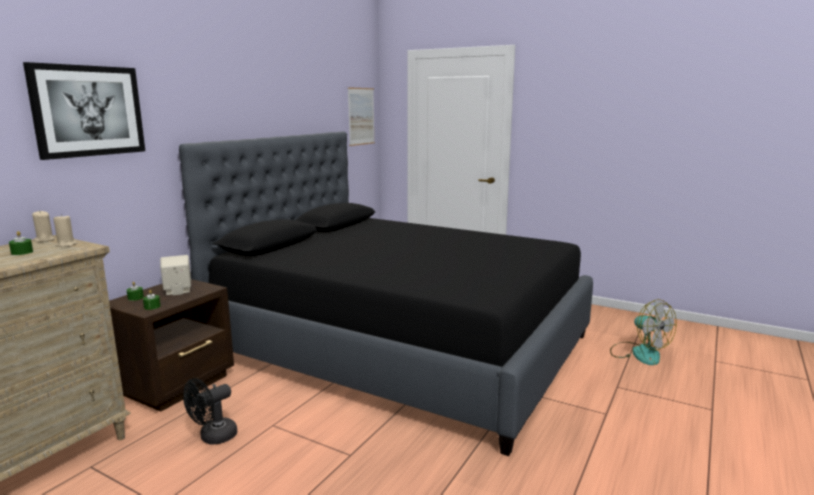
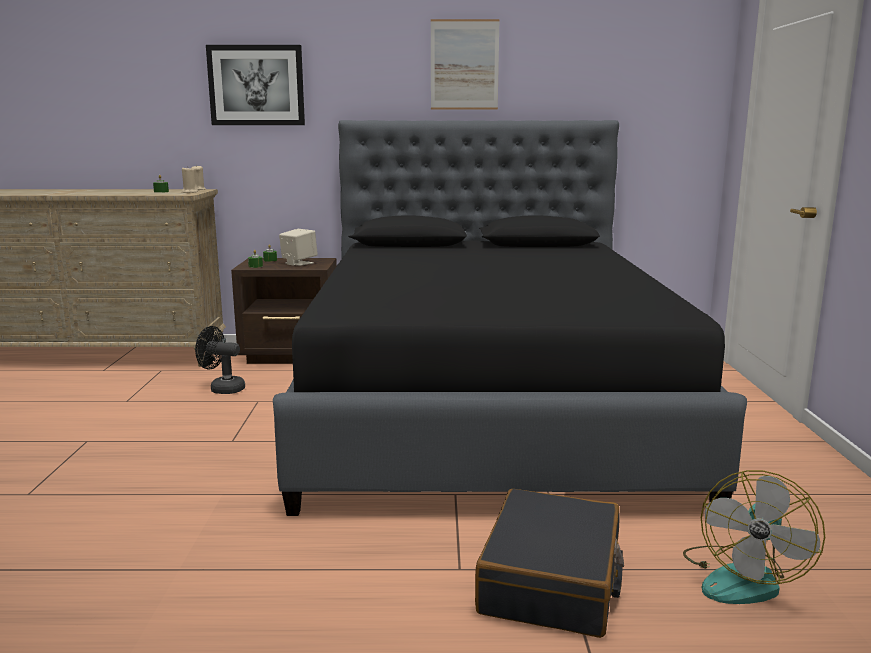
camera: 60 degrees right, 0 degrees up
(361, 116) = (675, 100): picture -> picture (464, 65)
(627, 393) = (552, 581): none -> black suitcase

